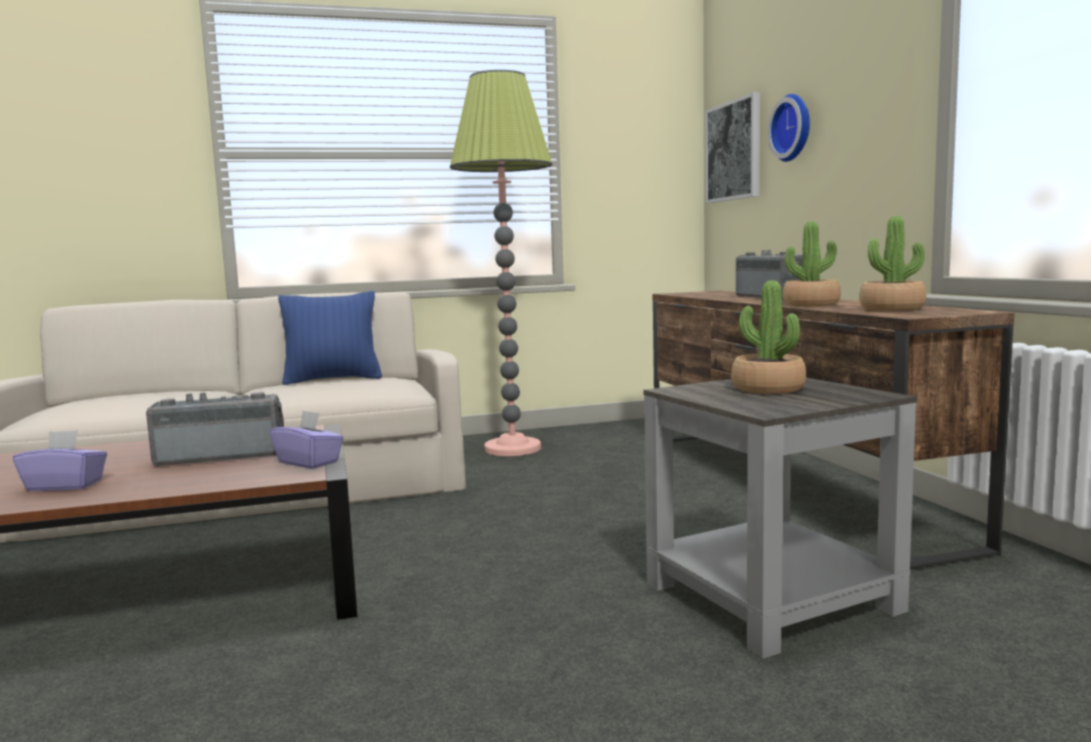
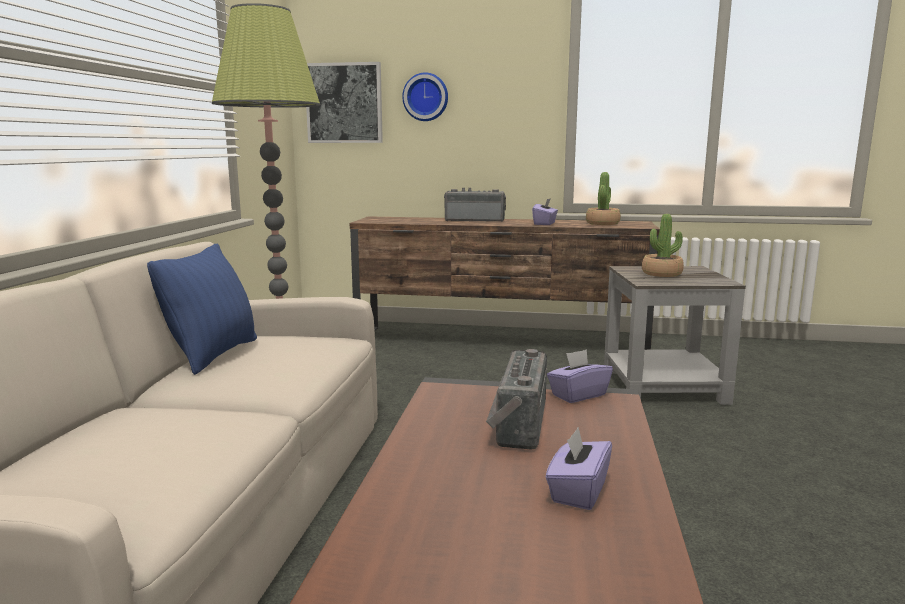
camera: 65 degrees left, 5 degrees up
(811, 304) = (545, 224): potted plant -> purple tissue box

